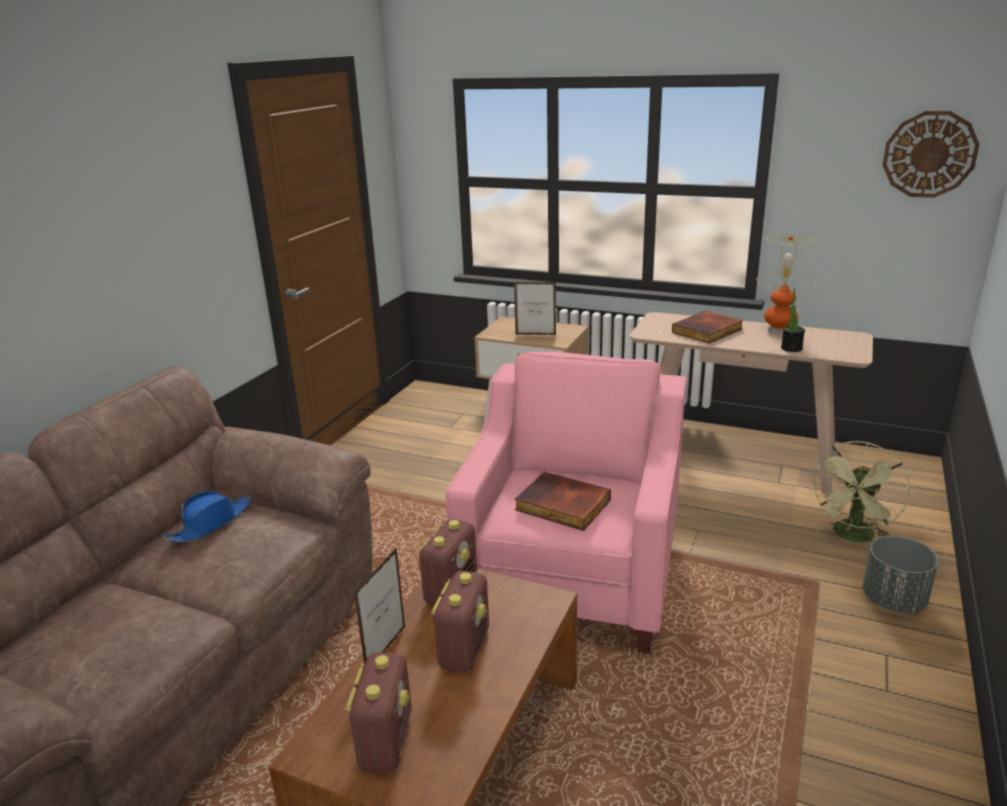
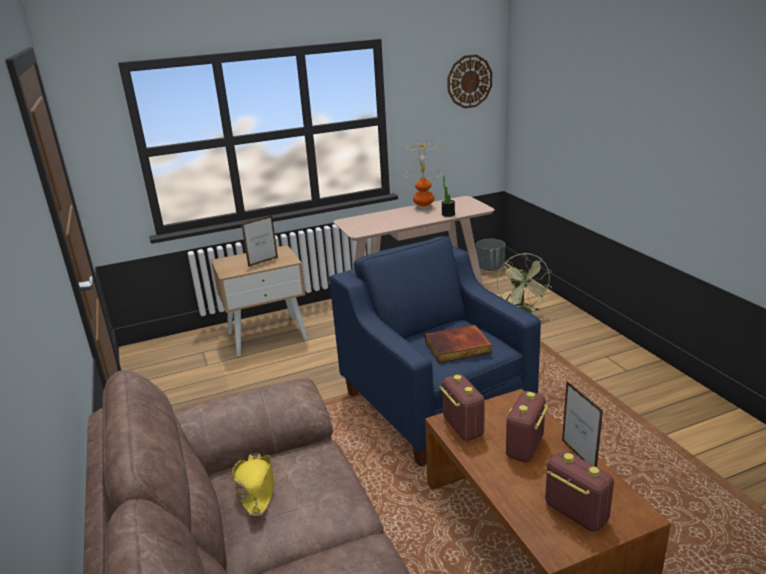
camera: 45 degrees left, 0 degrees up
(211, 523) = (256, 488): blue hat -> yellow hat
(386, 649) = (490, 477): picture frame -> picture frame (578, 456)
(464, 648) = (525, 447): radio -> radio turned 120 degrees counterclockwise
(574, 577) = (434, 405): pink armchair -> blue armchair
(708, 331) = (389, 220): book -> none
(894, 600) = (576, 332): grey planter -> grey planter (490, 268)

